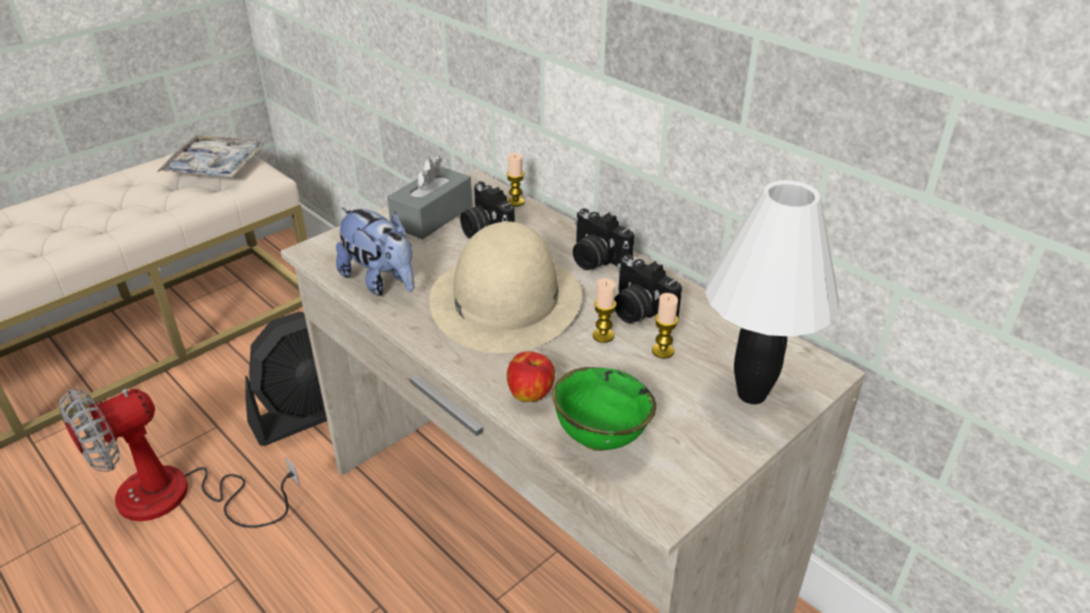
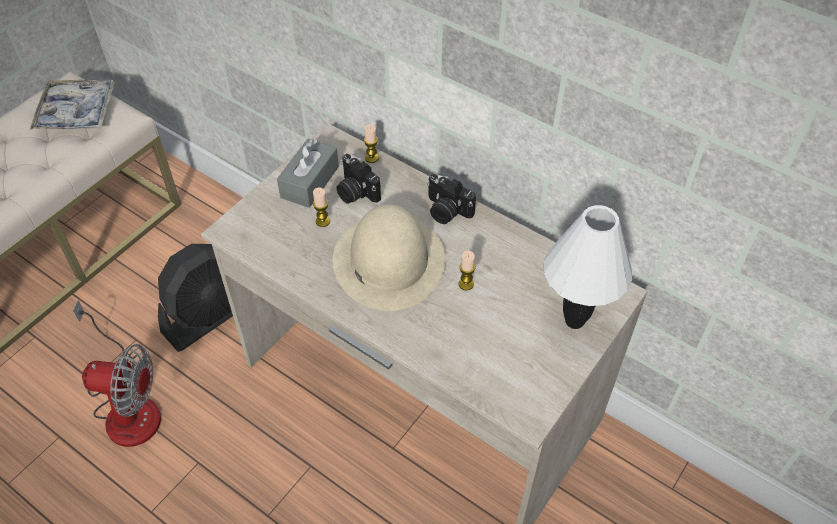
camera: 10 degrees left, 15 degrees up
(177, 498) = (127, 406): fan -> fan turned 120 degrees counterclockwise
(381, 282) = (291, 255): plush toy -> none
(531, 394) = (427, 342): apple -> none
(599, 437) = (480, 371): green bowl -> none
(638, 310) = (486, 257): camera -> none
(663, 351) = (510, 292): candle -> candle (323, 221)

